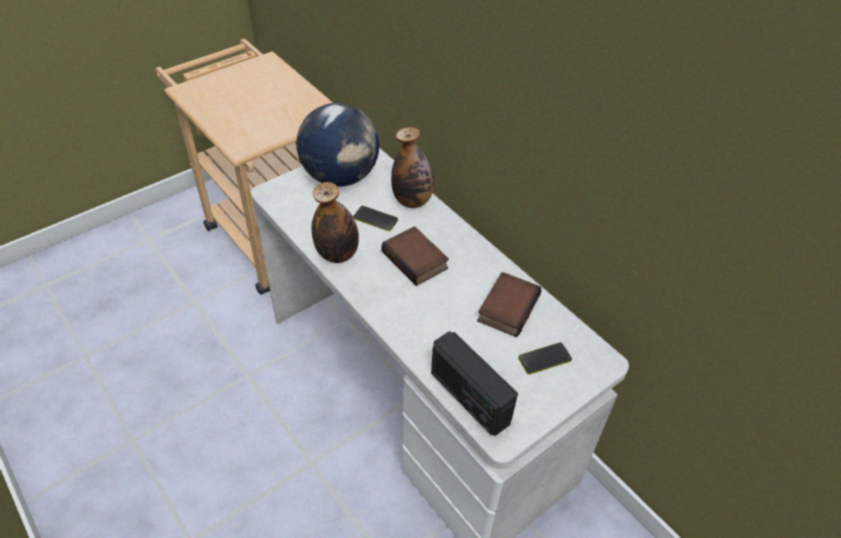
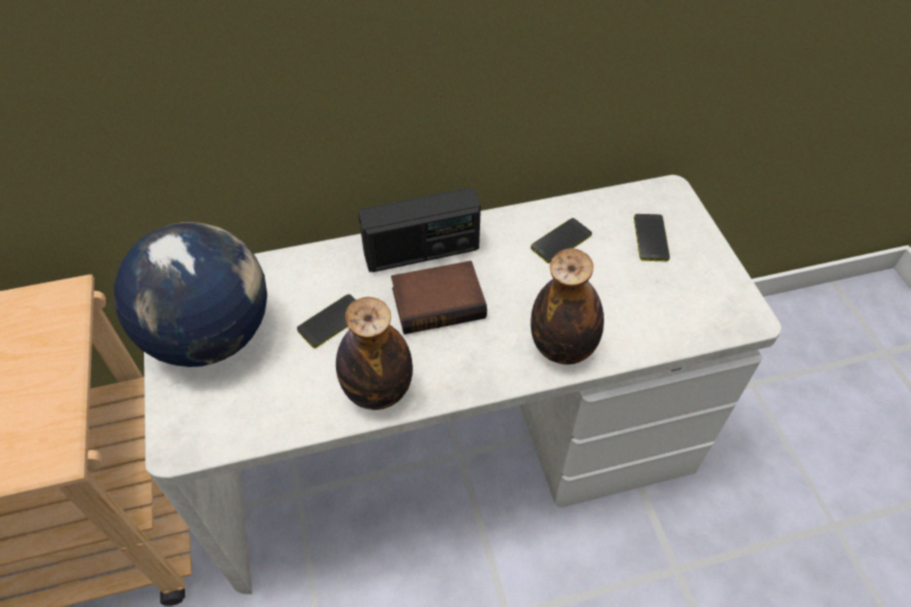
camera: 65 degrees left, 5 degrees up
(412, 200) = (322, 267): bottle -> bottle (562, 347)
(469, 397) = (685, 327): radio -> radio (422, 252)
(507, 307) = (561, 241): book -> phone

